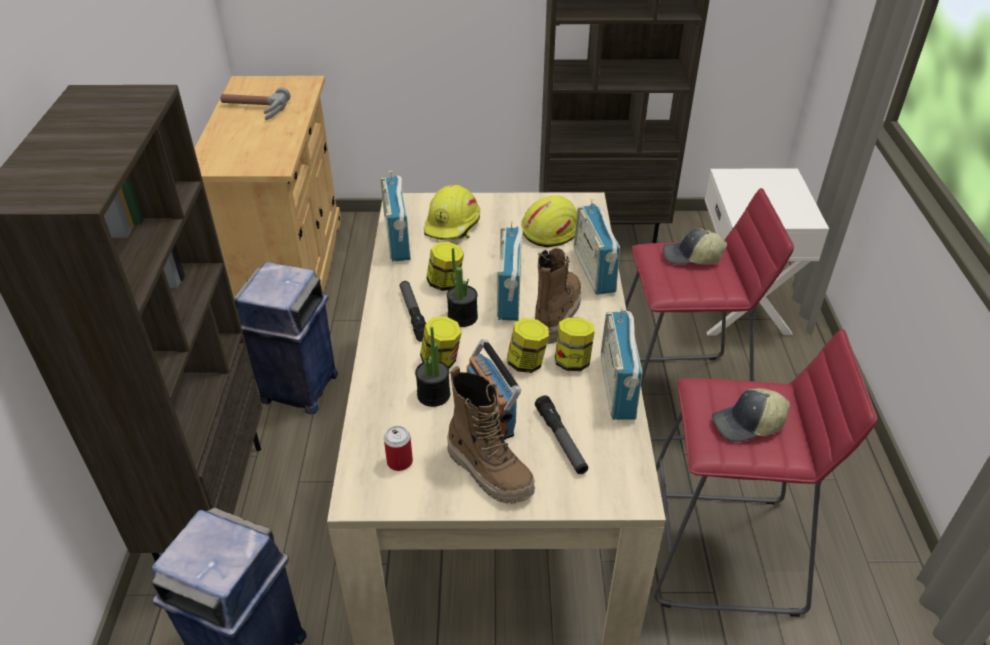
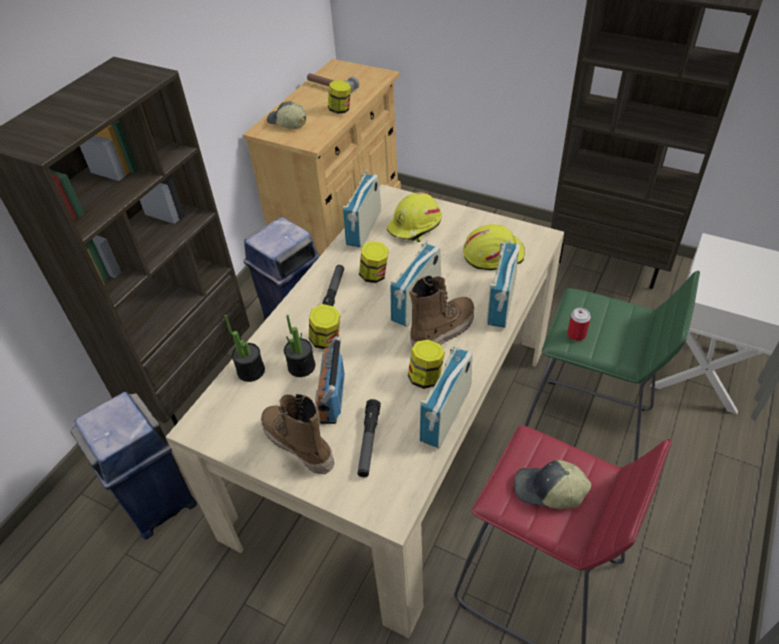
camera: 30 degrees right, 5 degrees up
(399, 462) = (241, 411): can -> can (576, 334)
(462, 317) = (367, 309): potted plant -> potted plant (251, 371)
(489, 471) = (298, 445): boot -> boot turned 150 degrees clockwise
(527, 363) = (389, 365): jar -> jar (340, 110)
(678, 398) = (586, 433): red stool -> green stool
(691, 257) = (610, 315): cap -> cap (287, 123)

